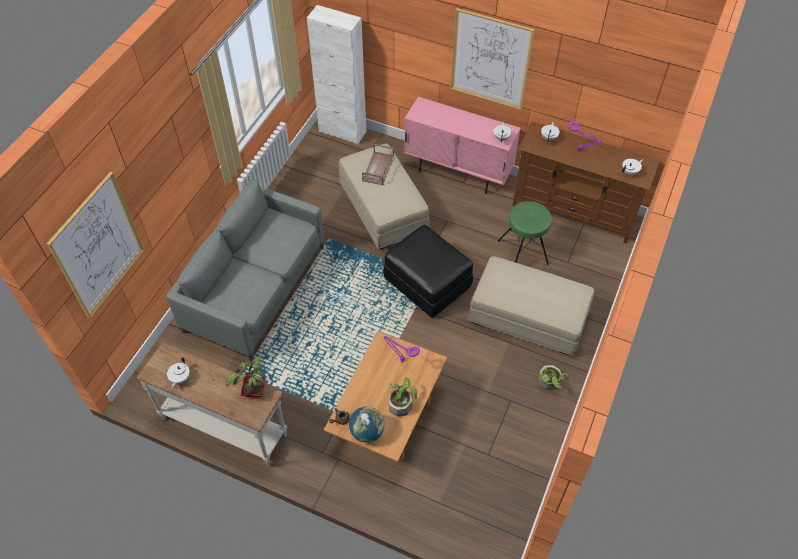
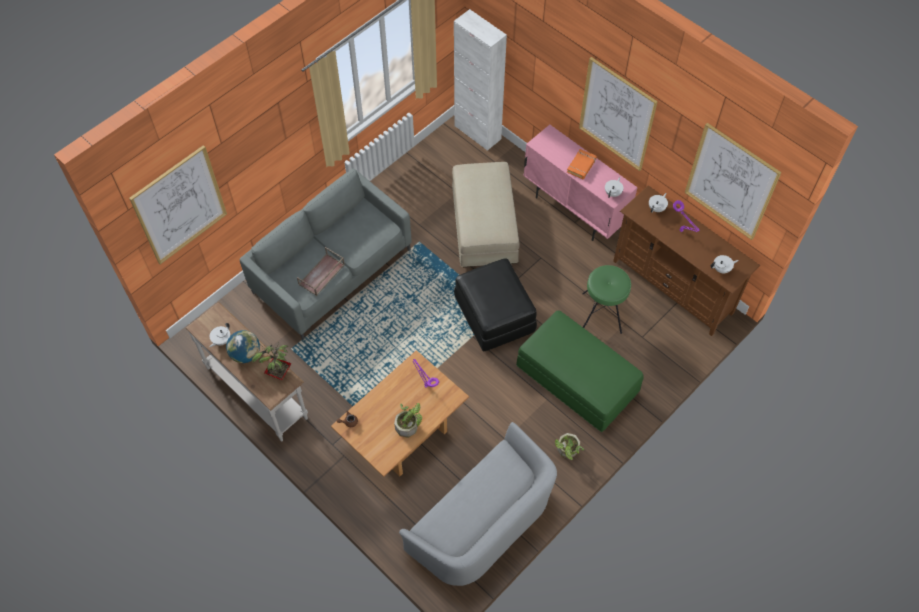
camera: 20 degrees right, 5 degrees up
(367, 432) = (367, 441): globe -> globe (245, 354)
(378, 168) = (486, 187): brown tray -> brown tray (321, 275)
(463, 123) = (581, 166): none -> orange book
(502, 476) = (483, 522): none -> grey sofa
(528, 317) = (576, 380): beige ottoman -> green ottoman
(622, 85) = (731, 182): none -> picture

